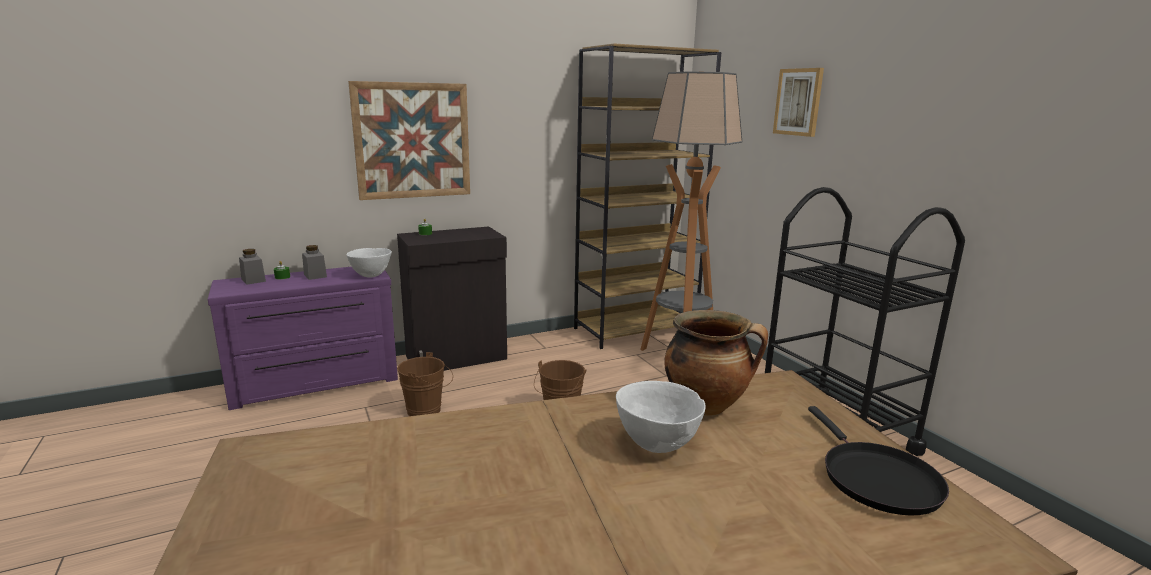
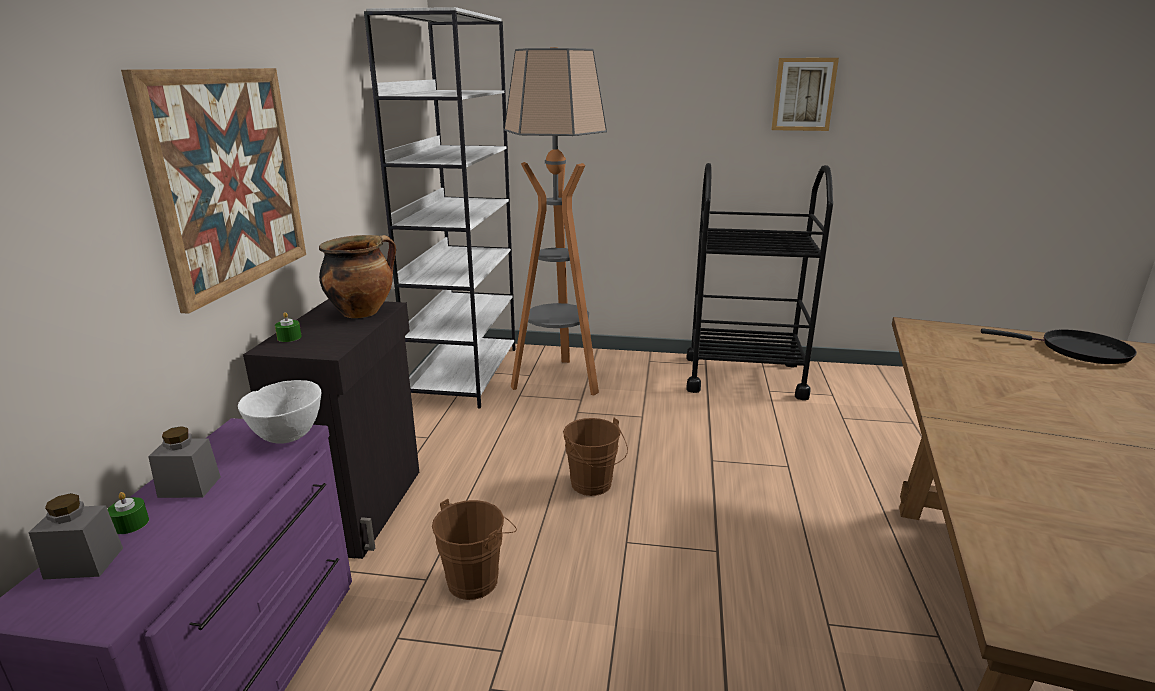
camera: 55 degrees left, 5 degrees up
(636, 329) = (465, 373): brown bookcase -> white bookcase
(658, 445) = (1025, 395): white bowl -> none
(707, 406) = (954, 360): cooking pot -> cooking pot (362, 312)
(798, 102) = (616, 80): picture -> picture (803, 94)

